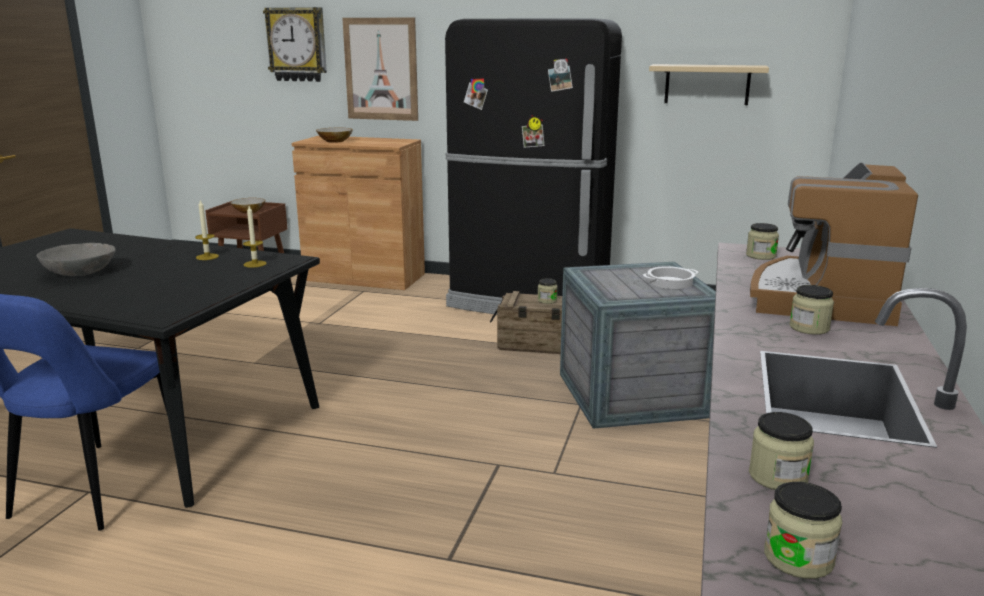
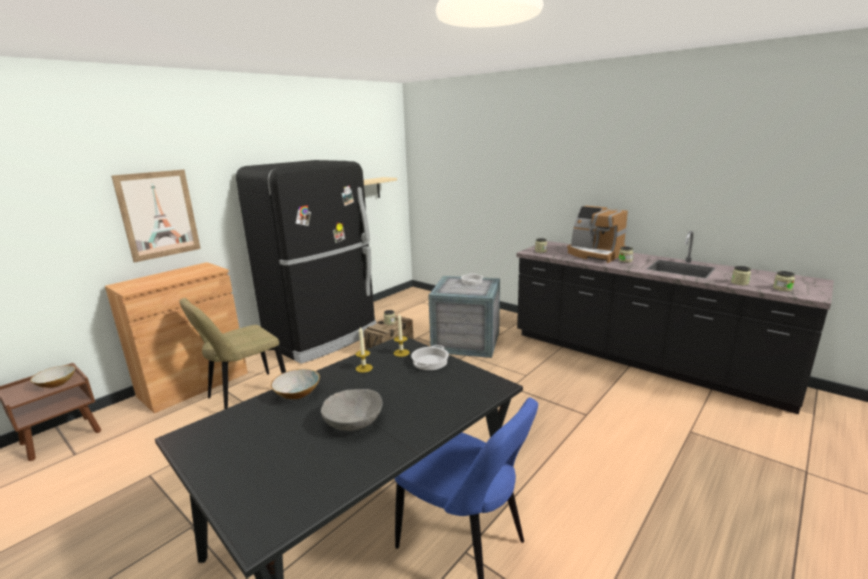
camera: 65 degrees left, 0 degrees up
(230, 279) = (430, 362): none -> cooking pot
(297, 44) = (58, 206): wall clock -> none
(334, 141) = (154, 282): bowl -> bowl (297, 393)
(355, 303) = (245, 396): none -> beige chair

